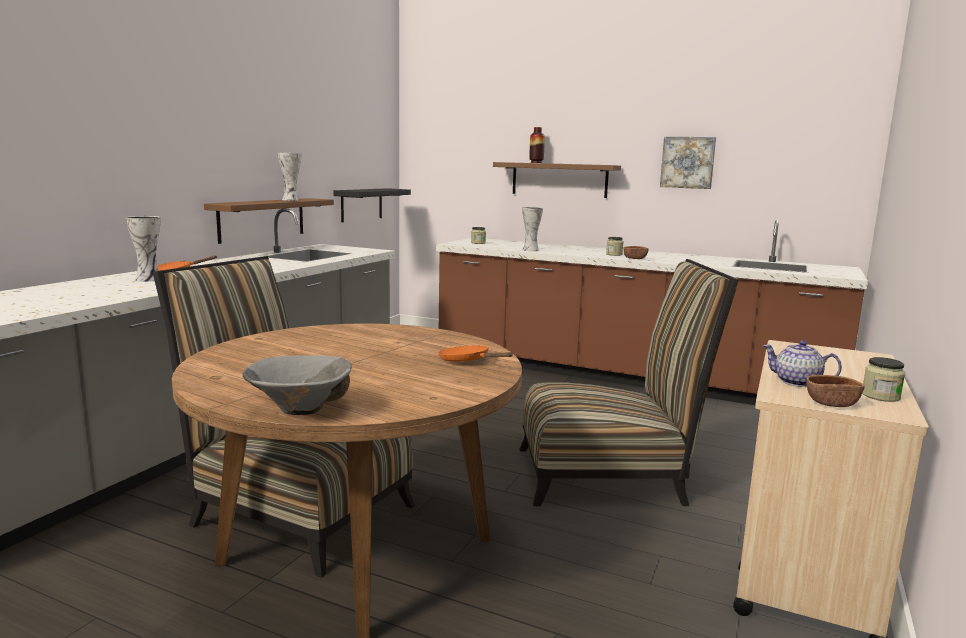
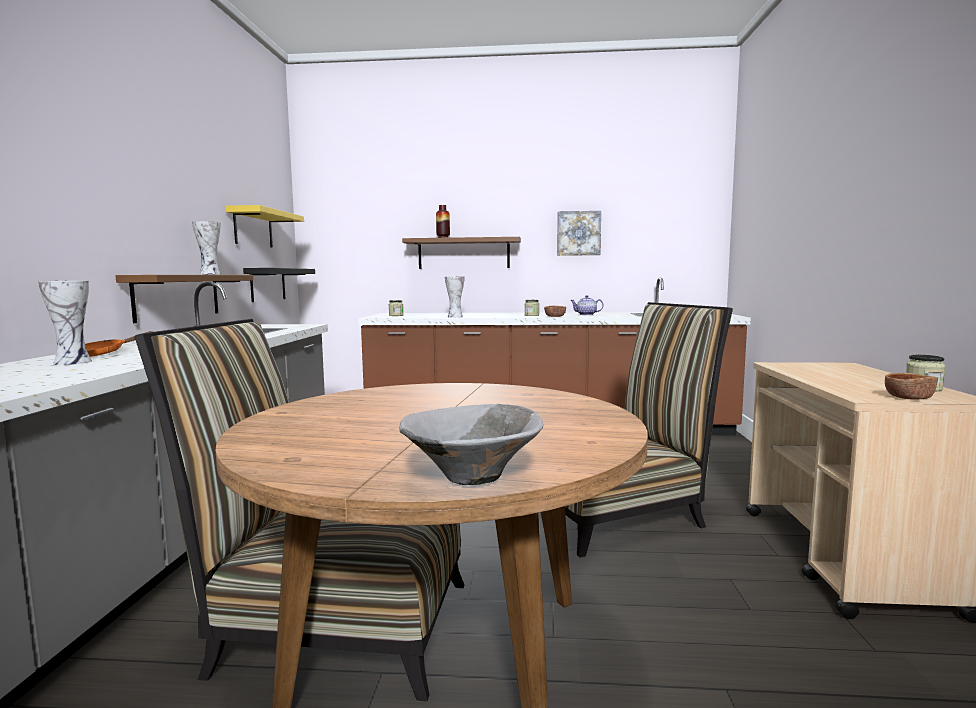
camera: 20 degrees left, 5 degrees down
(347, 151) = (253, 228): none -> yellow shelf
(468, 361) = (555, 405): orange frying pan -> none
(797, 382) = (849, 387): teapot -> teapot (586, 314)

